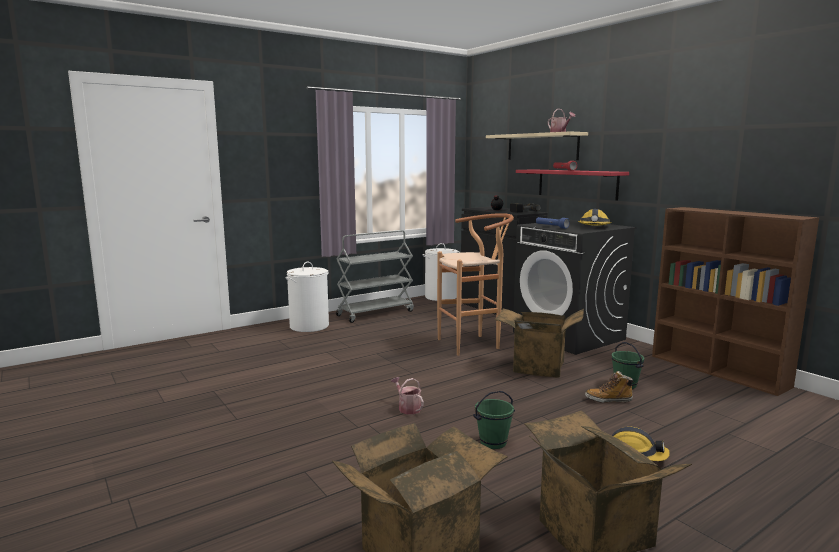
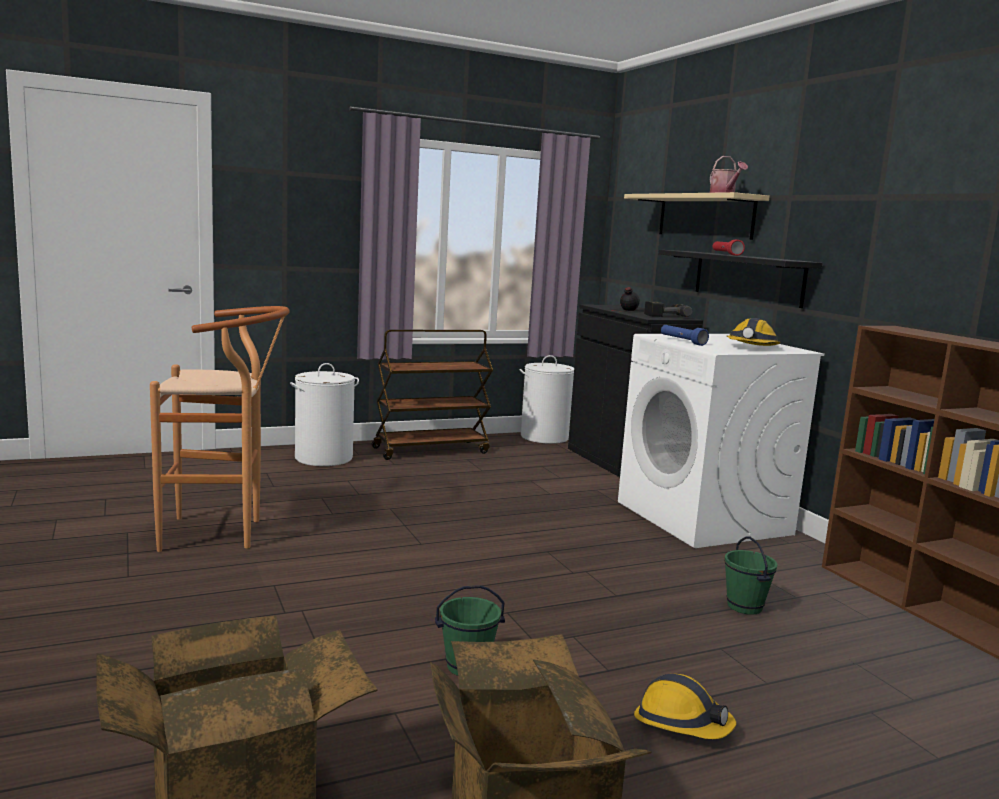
camera: 10 degrees right, 0 degrees up
(375, 313) = (431, 450): grey cart -> brown cart
(407, 408) = (377, 594): watering can -> none
(474, 344) = (545, 512): brown stool -> brown stool (222, 534)
(537, 368) = (618, 561): cardboard box -> none
(569, 336) = (704, 518): black washing machine -> white washing machine
(576, 184) = (747, 277): red shelf -> black shelf
(608, 400) = (700, 626): boot -> none

